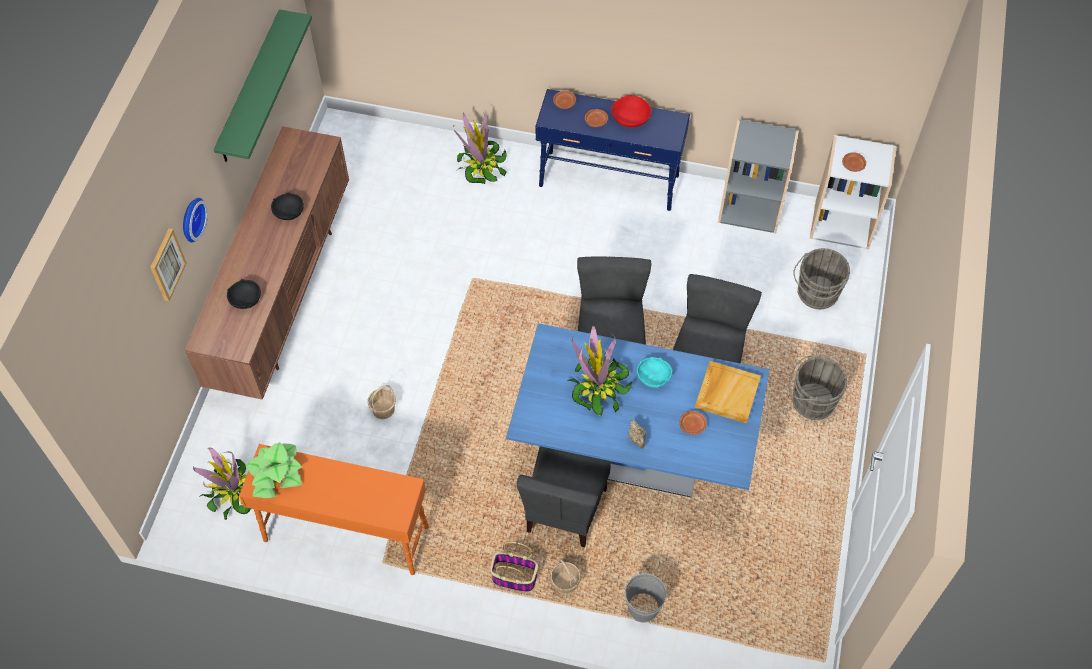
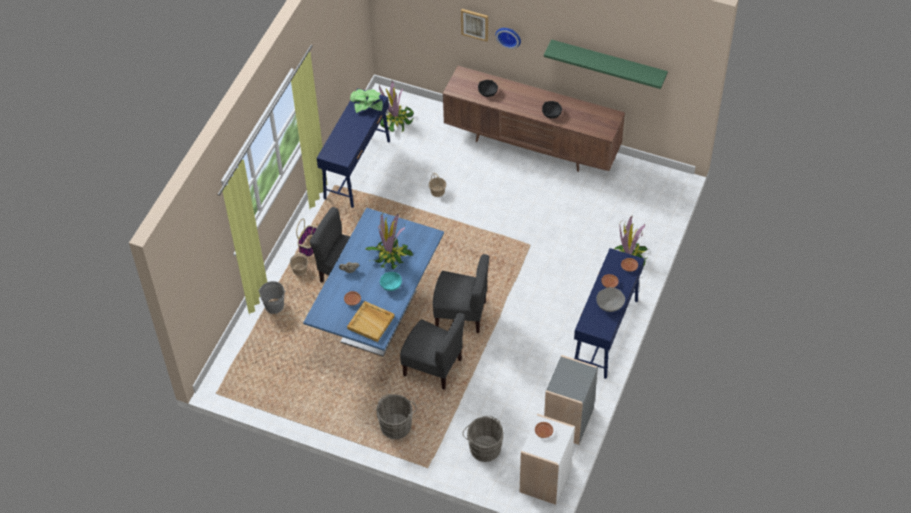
camera: 100 degrees right, 5 degrees down
(346, 532) = (358, 169): orange console table -> blue console table
(630, 118) = (610, 304): red bowl -> grey bowl

